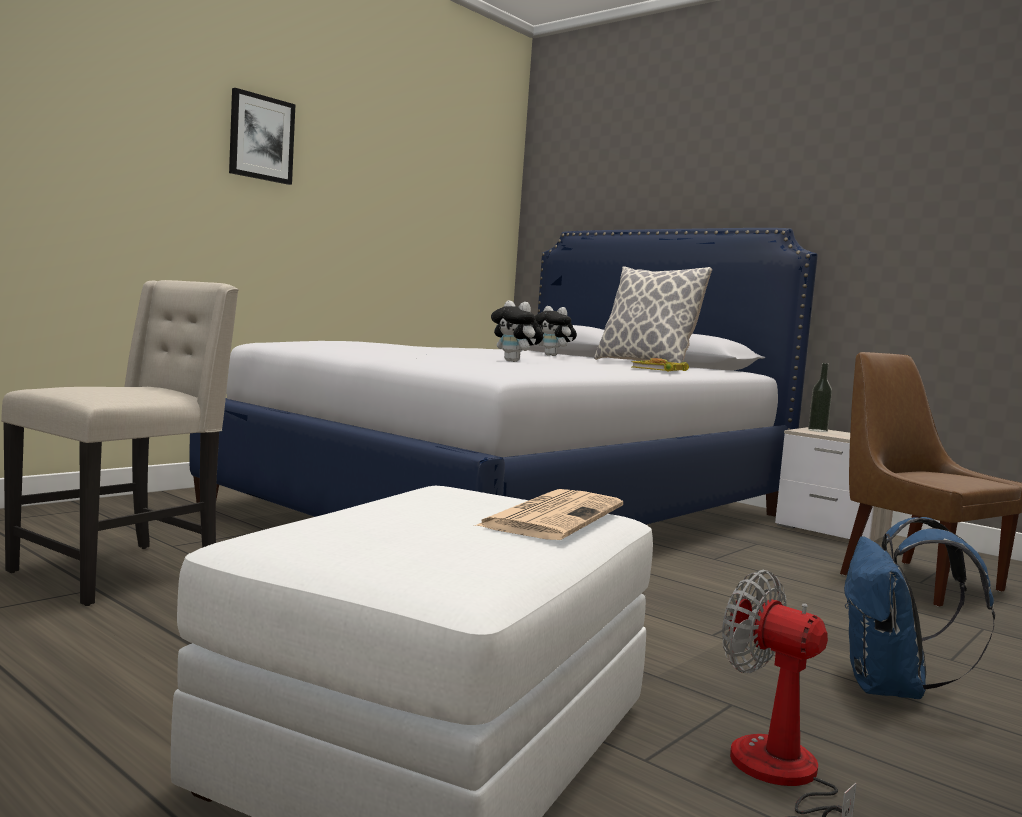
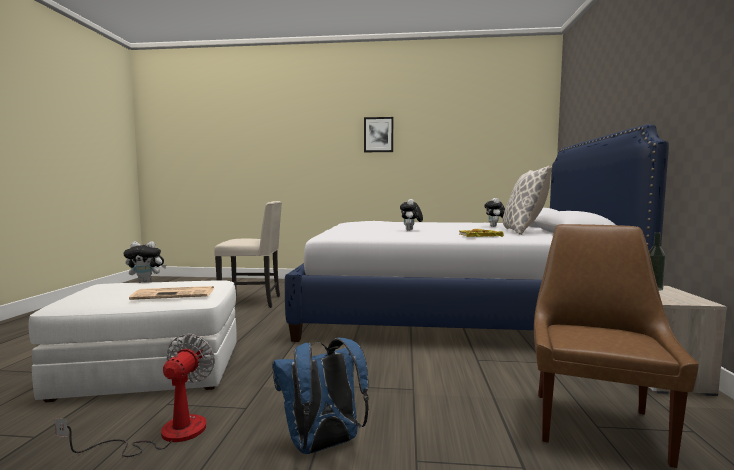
camera: 55 degrees right, 0 degrees up
(330, 512) = (146, 281): none -> plush toy

